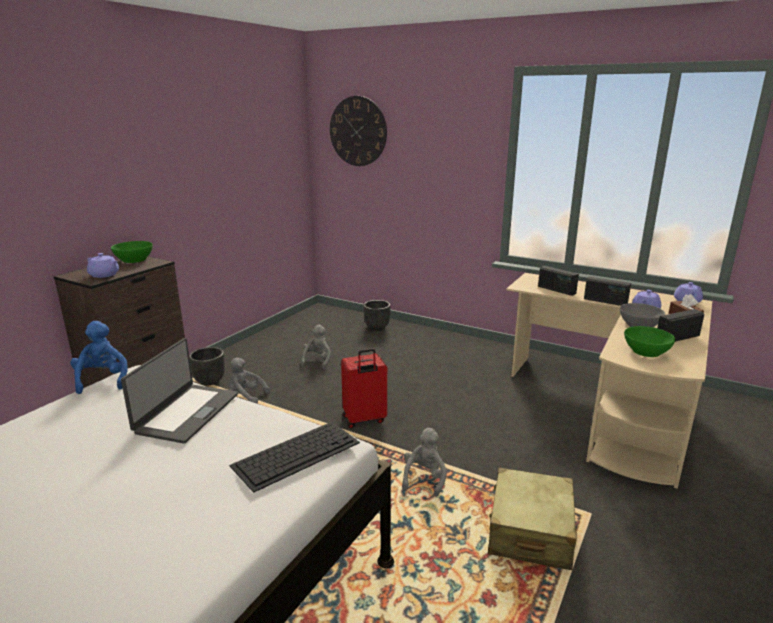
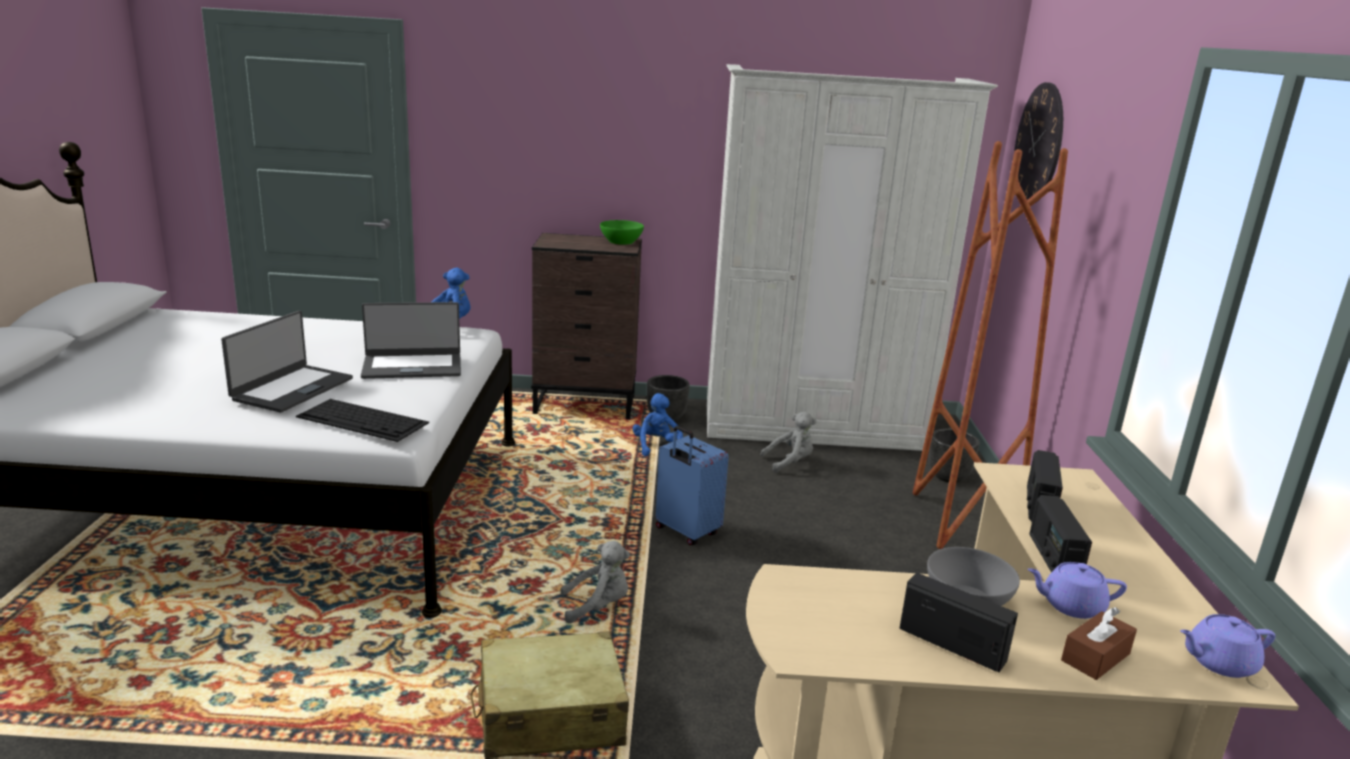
camera: 60 degrees right, 0 degrees up
(105, 275) = (564, 244): purple teapot -> none
(172, 487) = (291, 389): none -> laptop
(245, 397) = (656, 447): grey plush toy -> blue plush toy
(284, 340) = (814, 426): none -> white wardrobe
(364, 419) = (686, 532): red suitcase -> blue suitcase
(420, 341) = (958, 522): none -> brown clothes rack
(646, 351) = (837, 609): green bowl -> none

